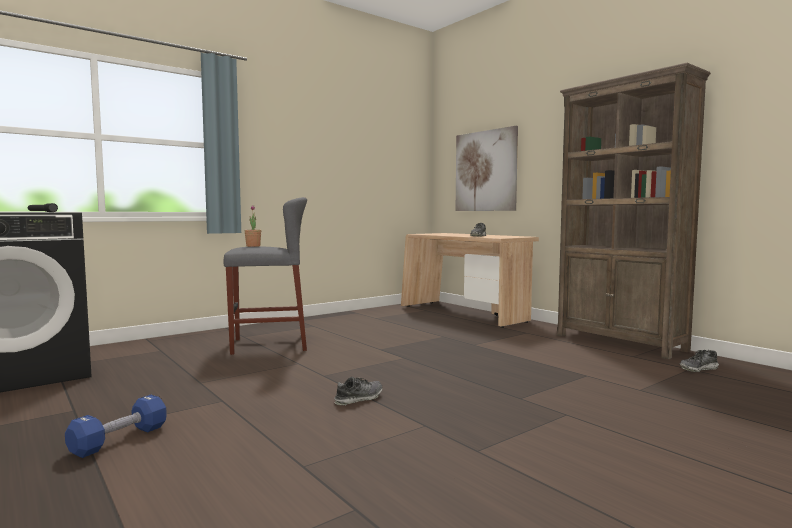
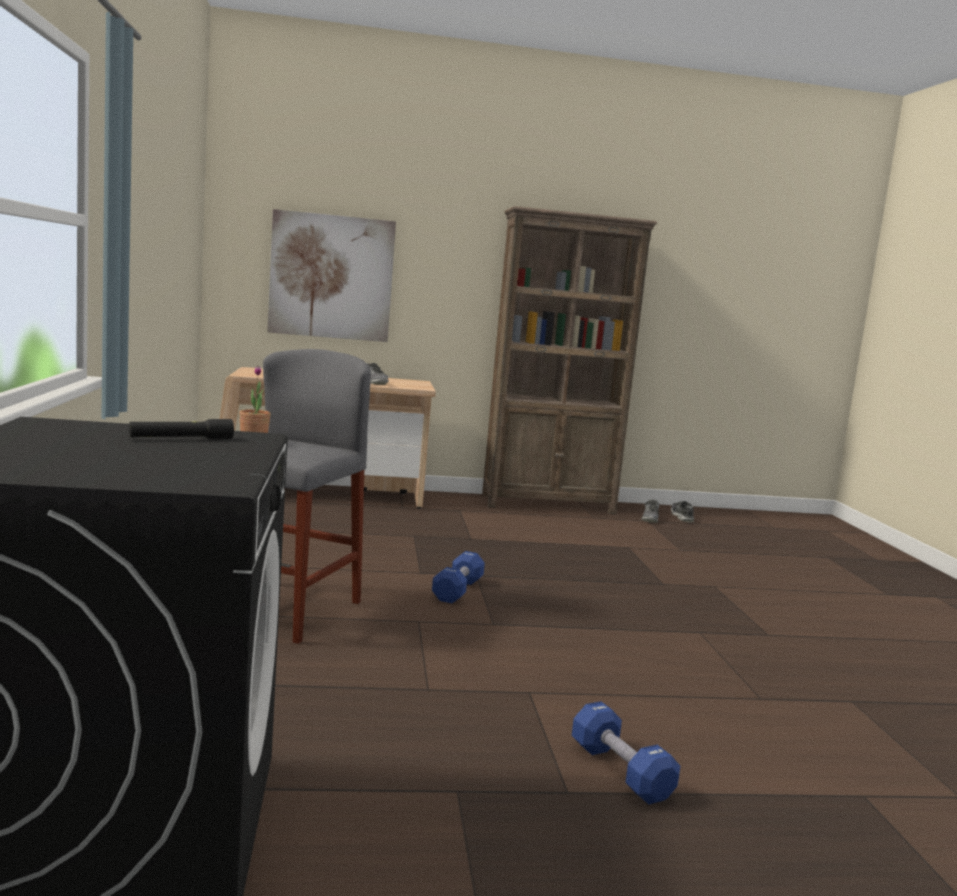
camera: 60 degrees left, 5 degrees up
(359, 399) = (599, 632): shoe -> shoe (681, 517)
(366, 360) = (457, 590): none -> blue dumbbell

